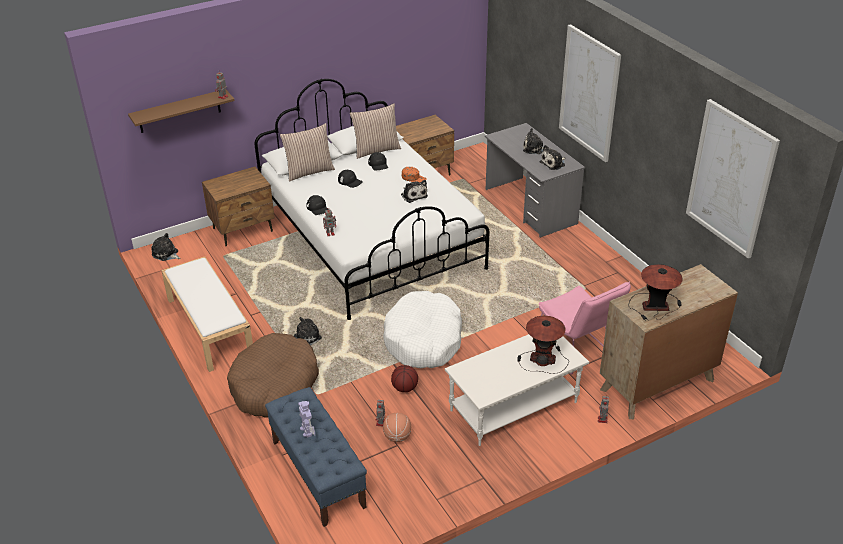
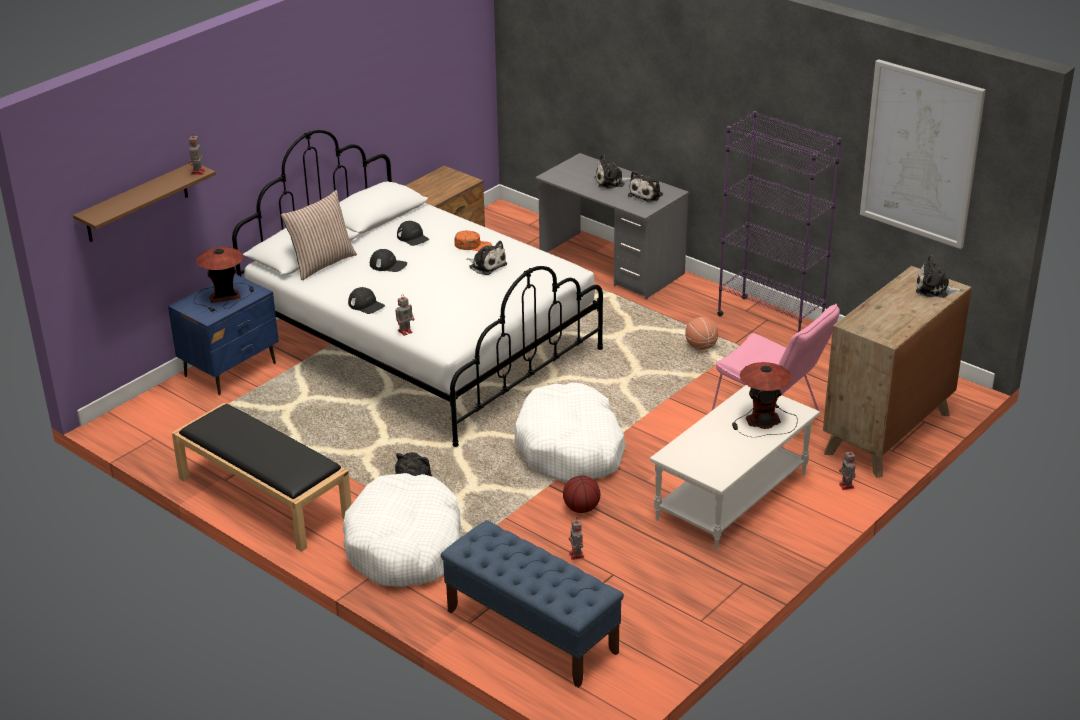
camera: 20 degrees left, 5 degrees down
(166, 254) = (136, 422): plush toy -> plush toy (934, 289)
(209, 326) = (263, 497): white bench -> black bench
(243, 230) = (231, 369): brown nightstand -> blue nightstand
(274, 385) = (405, 546): brown dog bed -> white dog bed
(307, 430) = (520, 567): toy robot -> none
(376, 150) = (397, 220): pillow -> none
(397, 437) = (607, 565): basketball -> basketball (701, 347)
(589, 93) = (685, 90): picture -> none
(619, 274) = (770, 321): none -> purple bookcase
(654, 306) = (888, 320): table lamp -> table lamp (224, 297)

